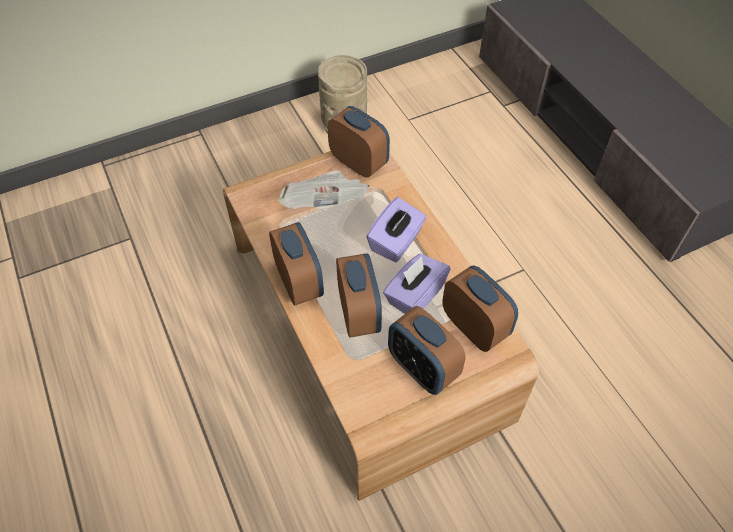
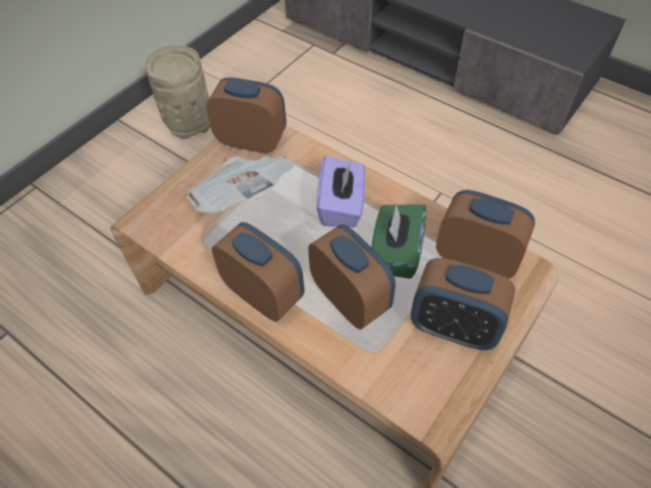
camera: 25 degrees left, 0 degrees up
(414, 295) = (396, 253): purple tissue box -> green tissue box

